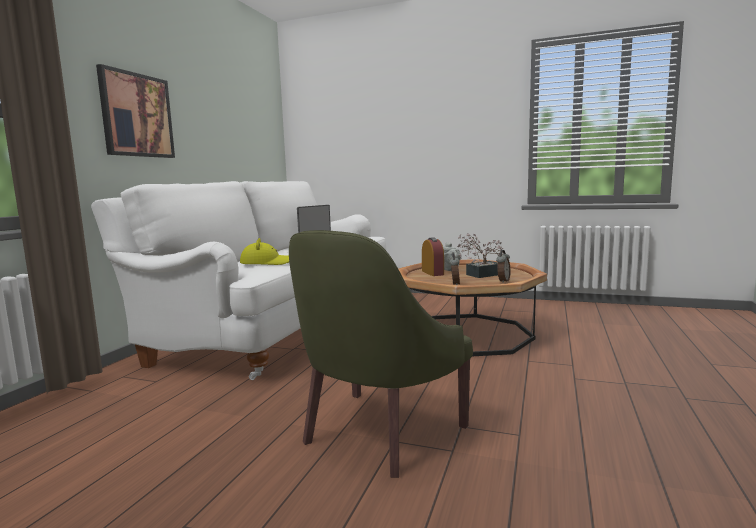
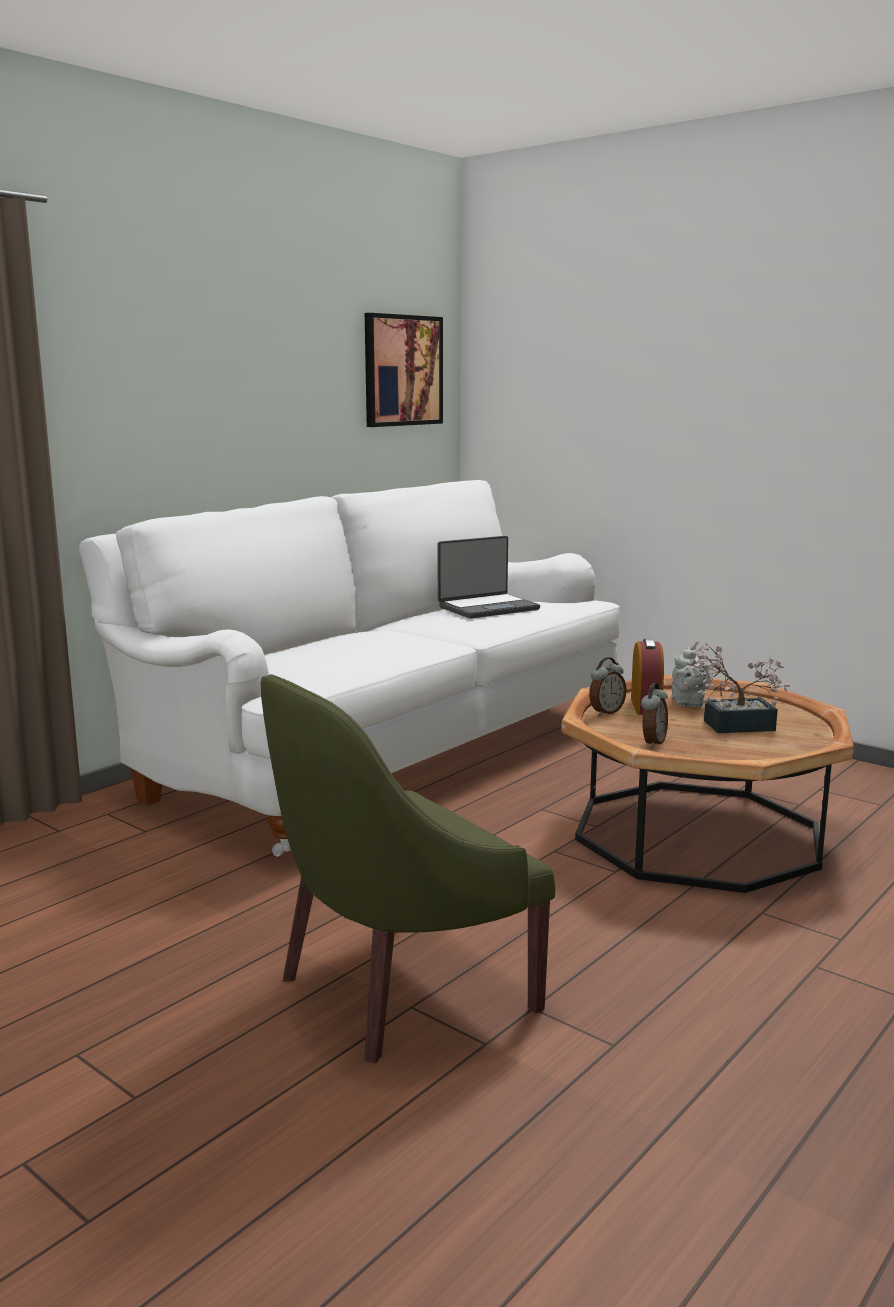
camera: 20 degrees right, 5 degrees up
(136, 115) = (163, 390): picture -> picture (402, 370)
(267, 263) = (332, 661): yellow hat -> none
(503, 281) = (753, 749): alarm clock -> alarm clock (606, 712)

